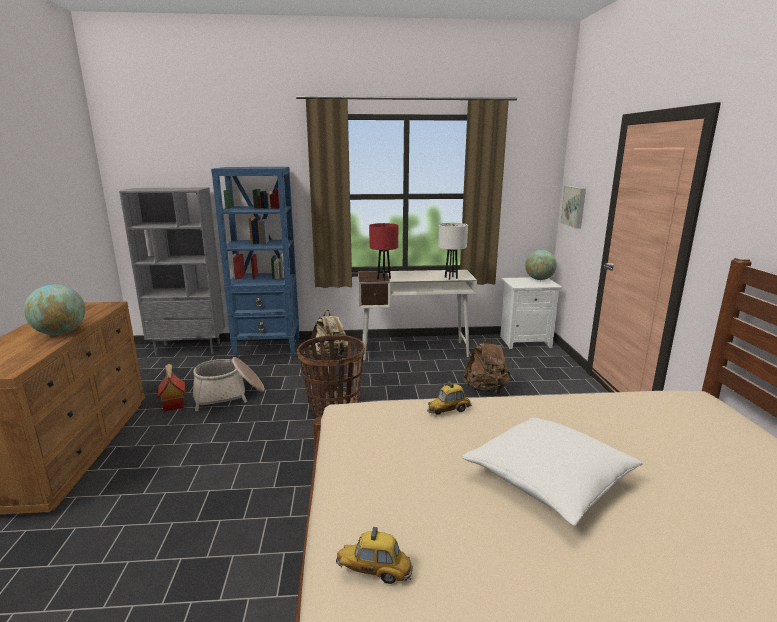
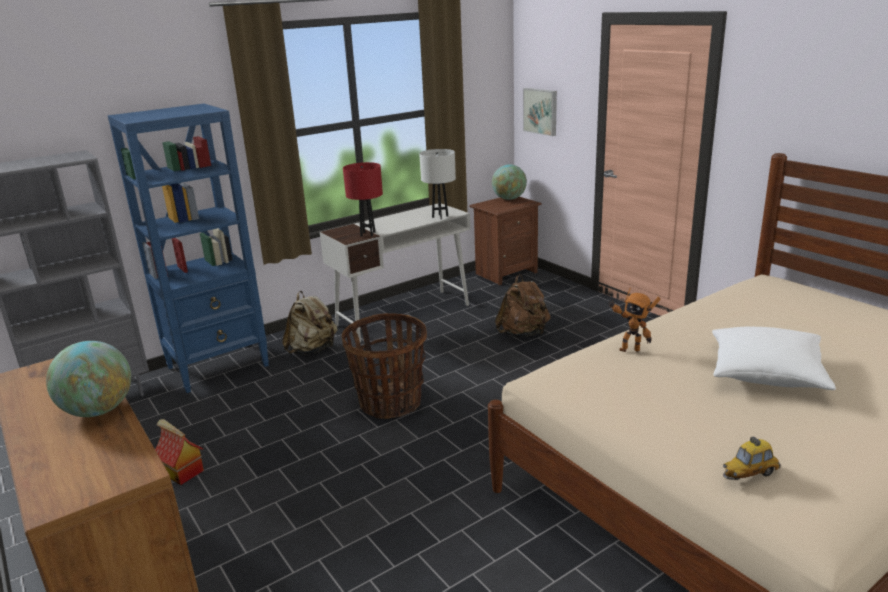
camera: 30 degrees left, 5 degrees up
(229, 395) = (244, 435): basket -> none
(448, 411) = (629, 349): toy car -> toy robot
(524, 341) = (505, 273): white nightstand -> brown nightstand

